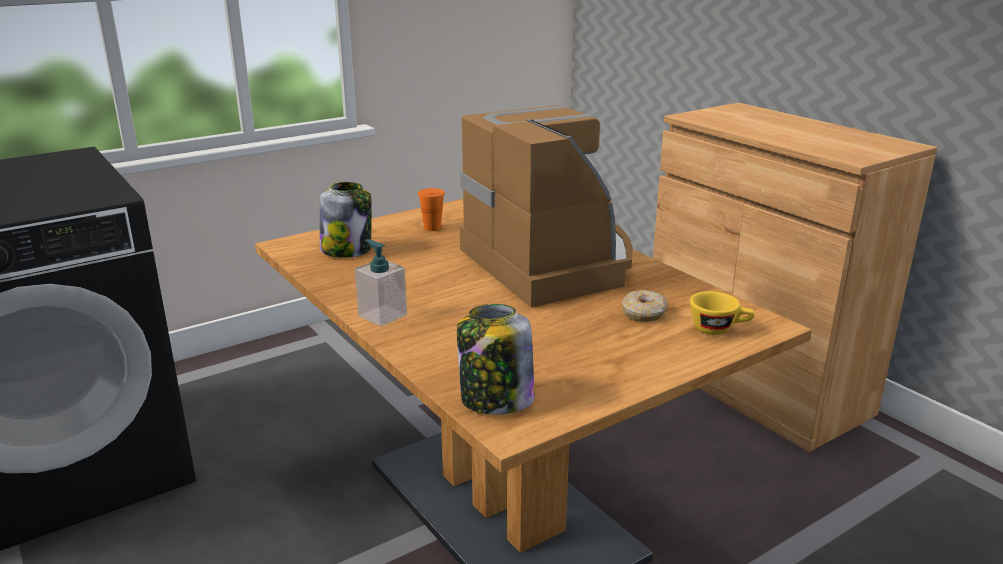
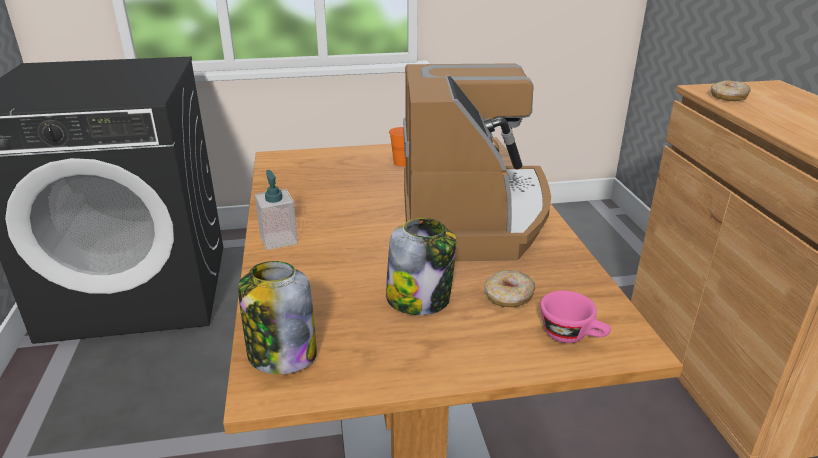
camera: 25 degrees right, 5 degrees up
(347, 250) = (314, 171): jar -> jar (420, 299)
(715, 120) = (728, 97): none -> donut
(719, 329) = (572, 336): yellow cup -> pink cup

